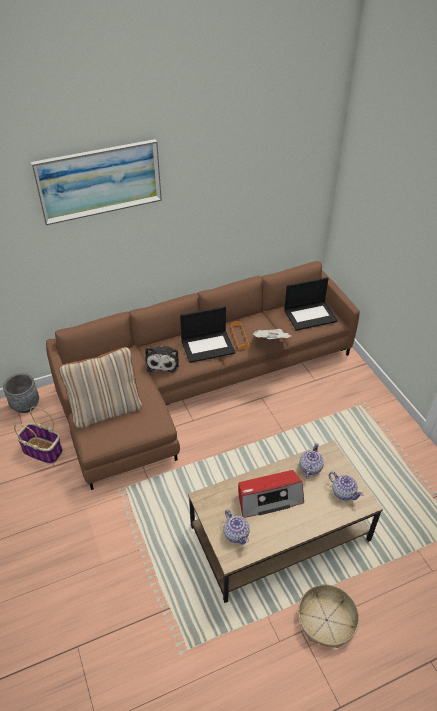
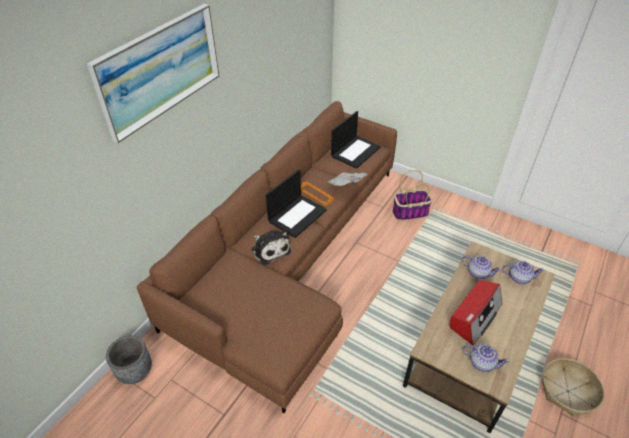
camera: 35 degrees left, 0 degrees up
(43, 451) = (199, 406): basket -> basket (410, 212)
(106, 410) = (261, 322): beige pillow -> none
(310, 468) = (477, 272): teapot -> teapot turned 135 degrees clockwise

